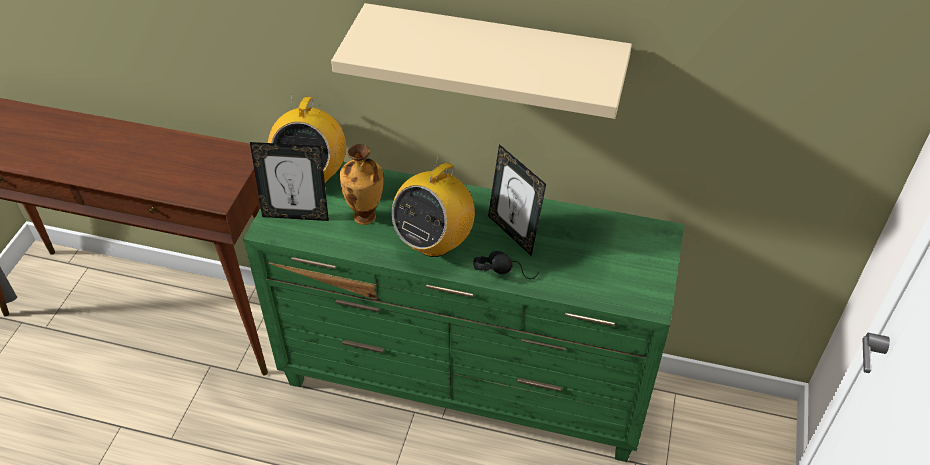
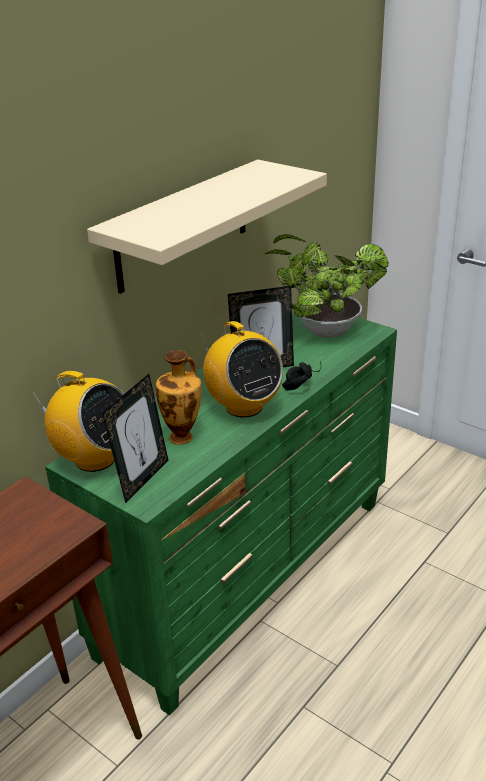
camera: 65 degrees left, 15 degrees down
(621, 257) = (322, 330): none -> potted plant

